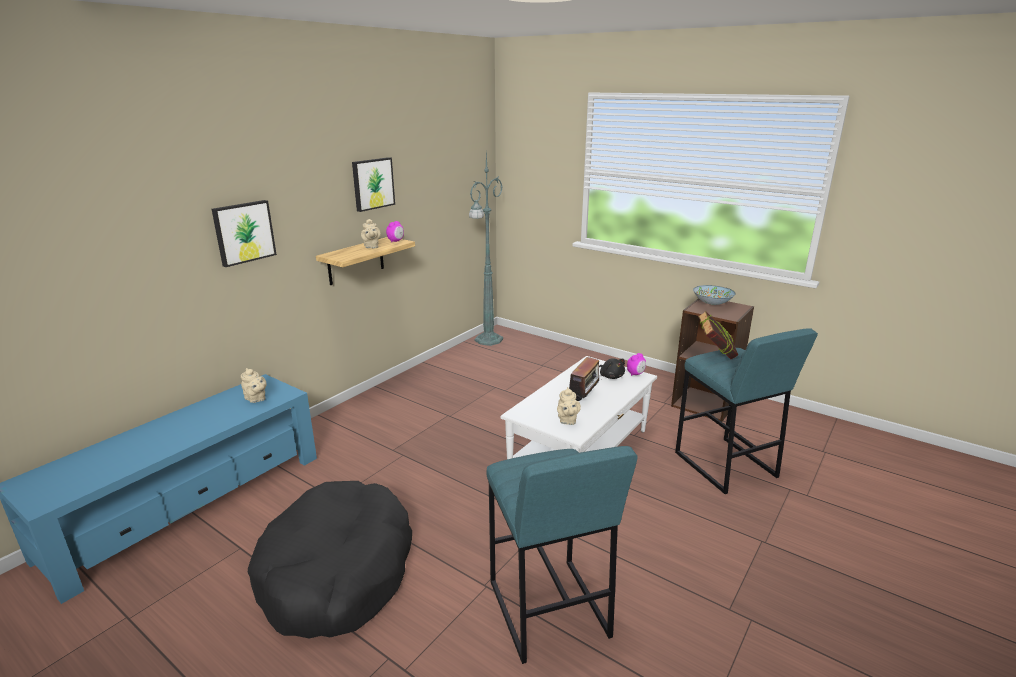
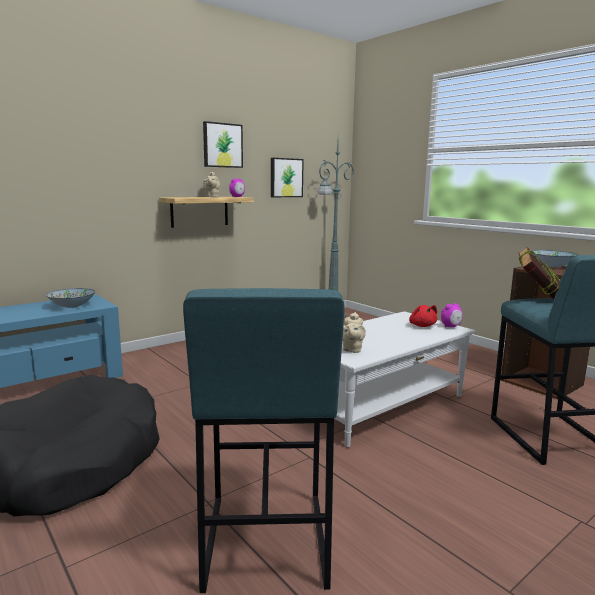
camera: 15 degrees right, 10 degrees down
(243, 232) = (89, 160): picture -> picture (286, 177)
(256, 399) = (72, 306): beige teapot -> bowl
(584, 398) = (382, 337): radio -> none
(611, 376) = (422, 325): black plush toy -> red plush toy

